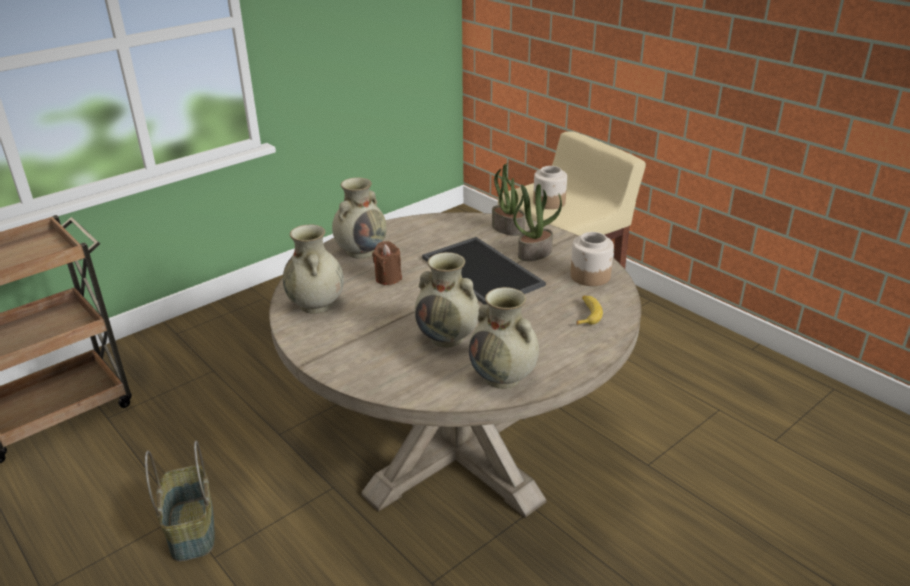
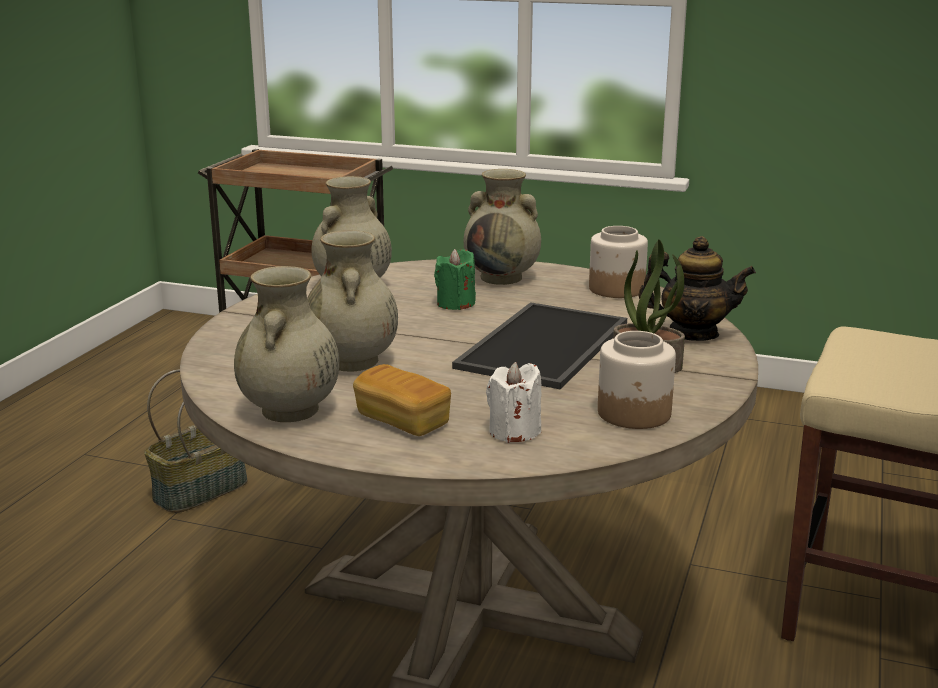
camera: 60 degrees right, 10 degrees down
(388, 278) = (456, 304): brown candle -> green candle
(507, 228) = (692, 334): potted plant -> teapot
(547, 343) = (402, 421): none -> bread
(549, 202) = (872, 359): jar -> jar (616, 289)
(587, 314) = (514, 432): banana -> white candle

